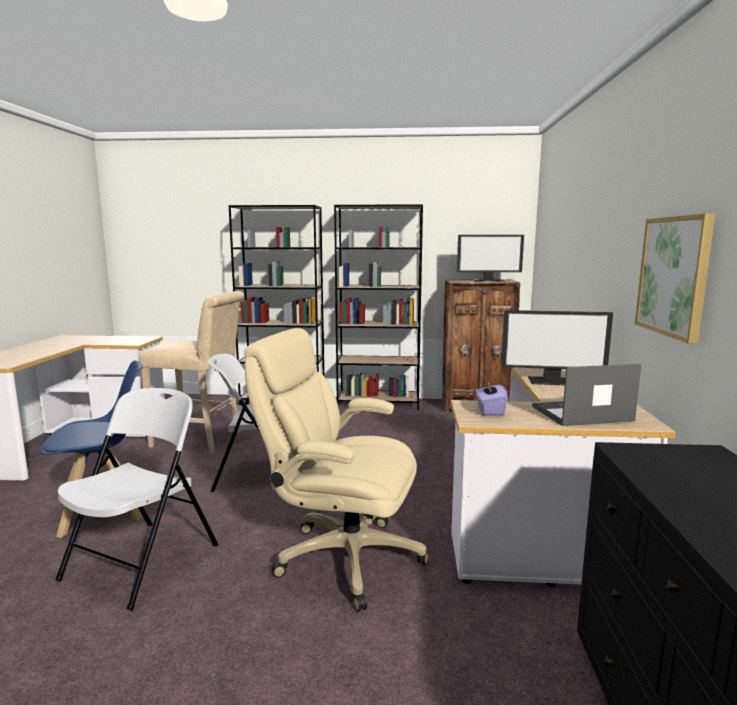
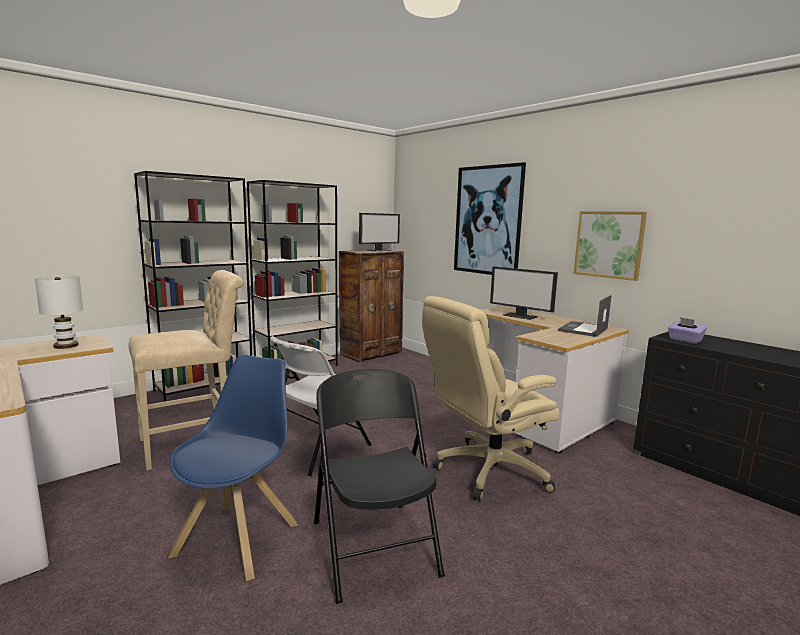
camera: 45 degrees left, 0 degrees up
(125, 340) = (66, 345): none -> white table lamp
(142, 562) = (374, 547): white chair -> black chair
(489, 411) = (551, 337): purple tissue box -> purple tissue box (684, 340)
(552, 381) = (520, 316): monitor -> monitor turned 75 degrees clockwise
(585, 239) = (487, 220): none -> picture

